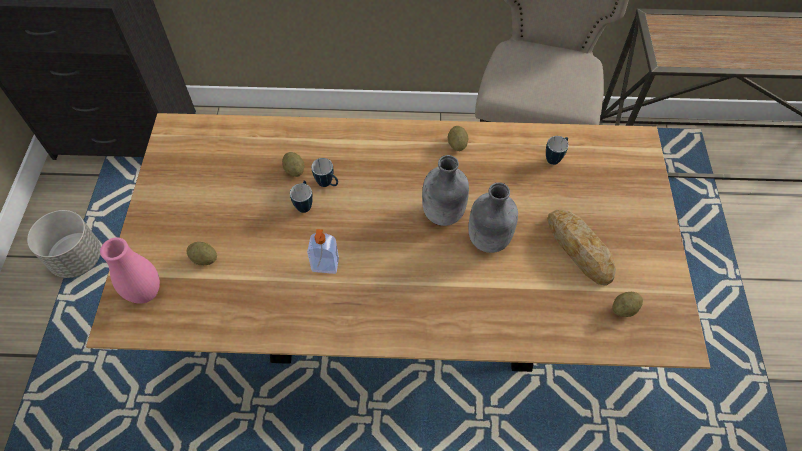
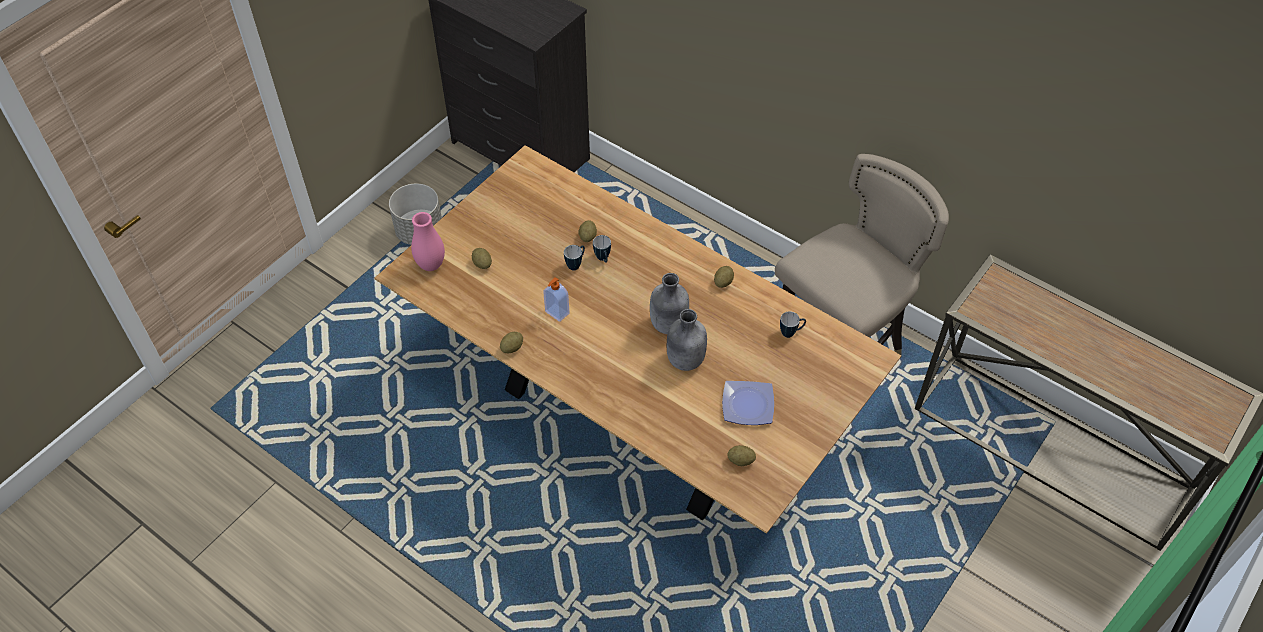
camera: 35 degrees right, 5 degrees down
(308, 332) = (512, 348): none -> potato
(579, 249) = (747, 404): bread -> plate

